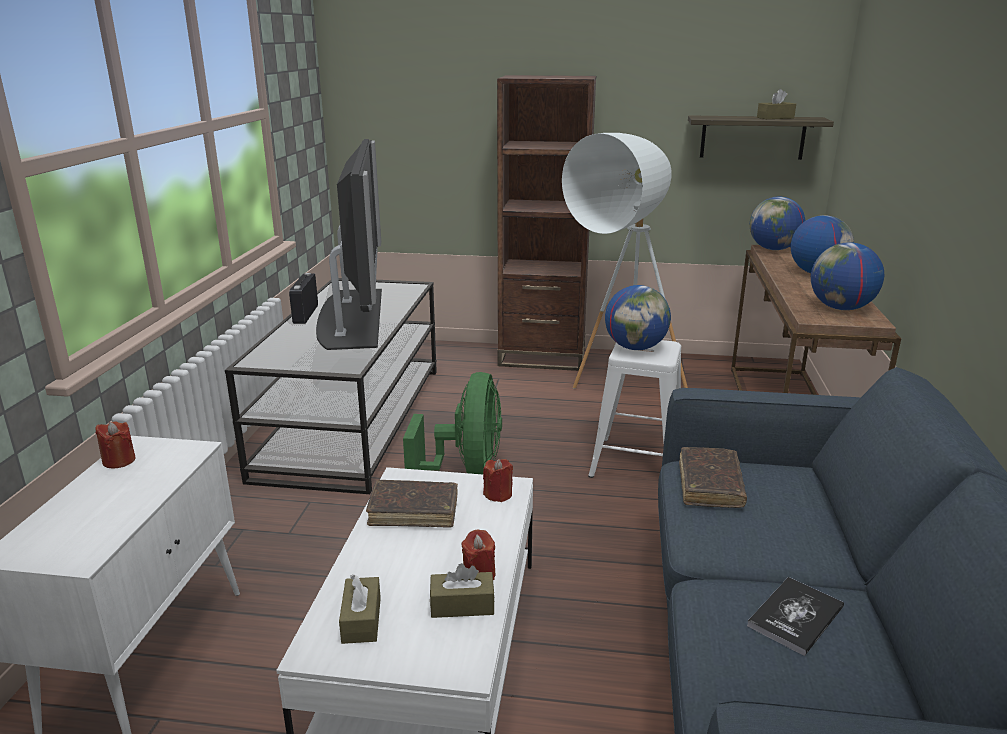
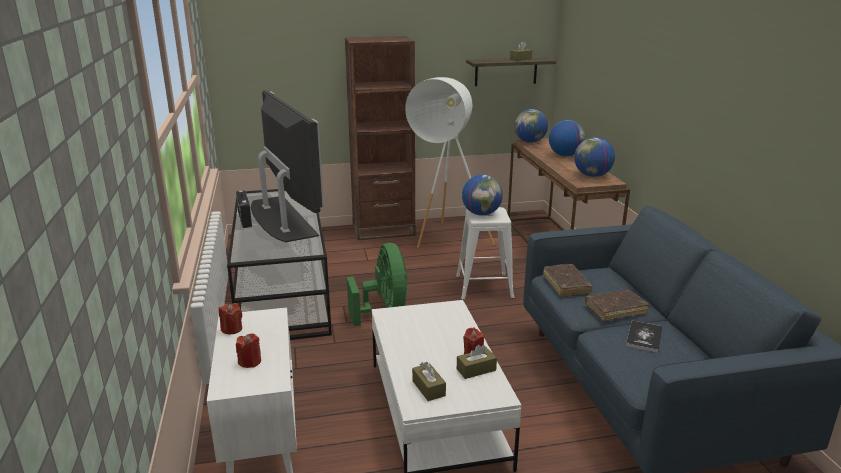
camera: 20 degrees left, 0 degrees up
(413, 511) = (410, 330): brown book -> brown book (615, 310)
(498, 494) = (450, 312): red candle -> red candle (250, 362)

